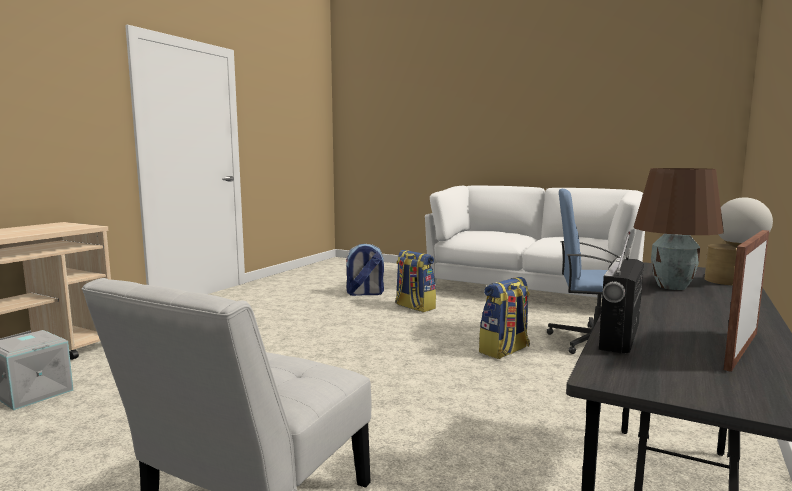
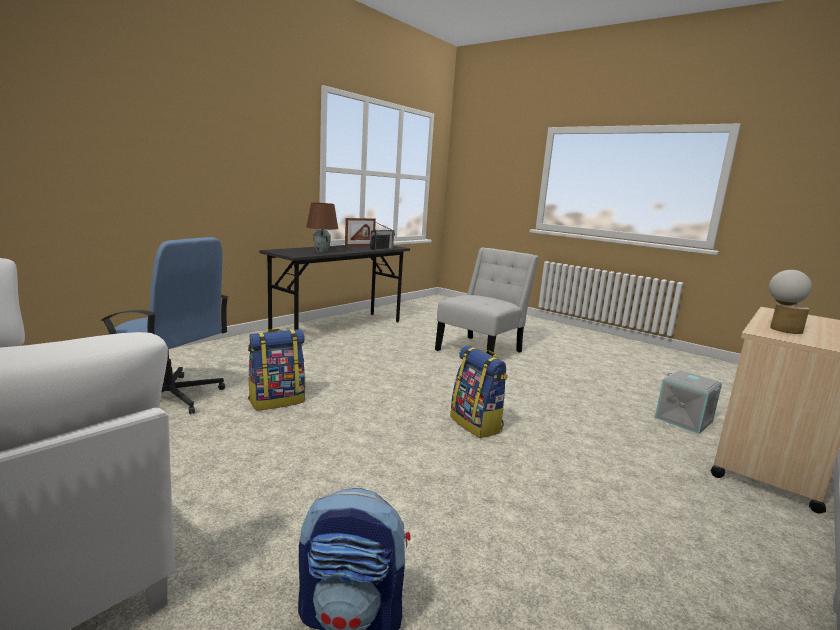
camera: 170 degrees left, 5 degrees up
(414, 307) = (288, 511): backpack -> backpack (476, 424)
(733, 282) = (290, 249): table lamp -> table lamp (781, 329)

